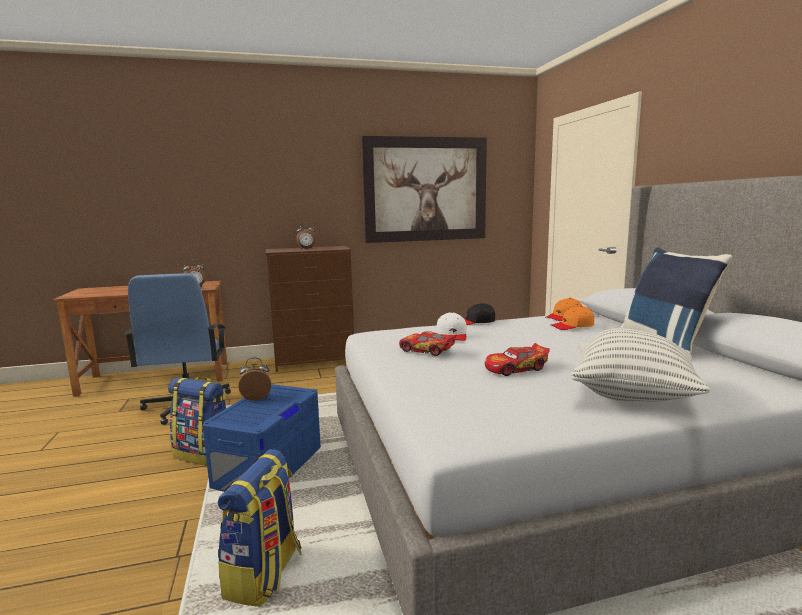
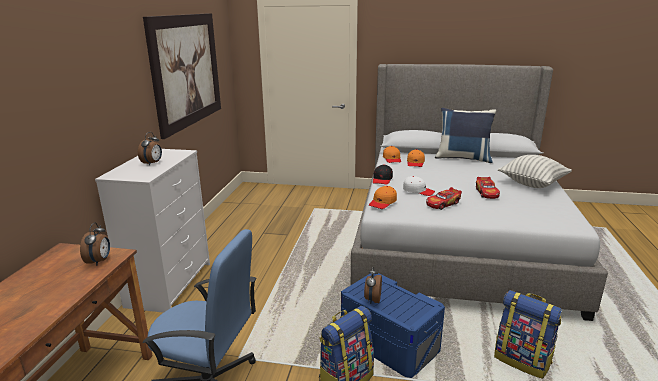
camera: 65 degrees left, 10 degrees up
(315, 361) = (170, 284): brown dresser -> white dresser
(393, 329) = (383, 202): none -> orange cap

